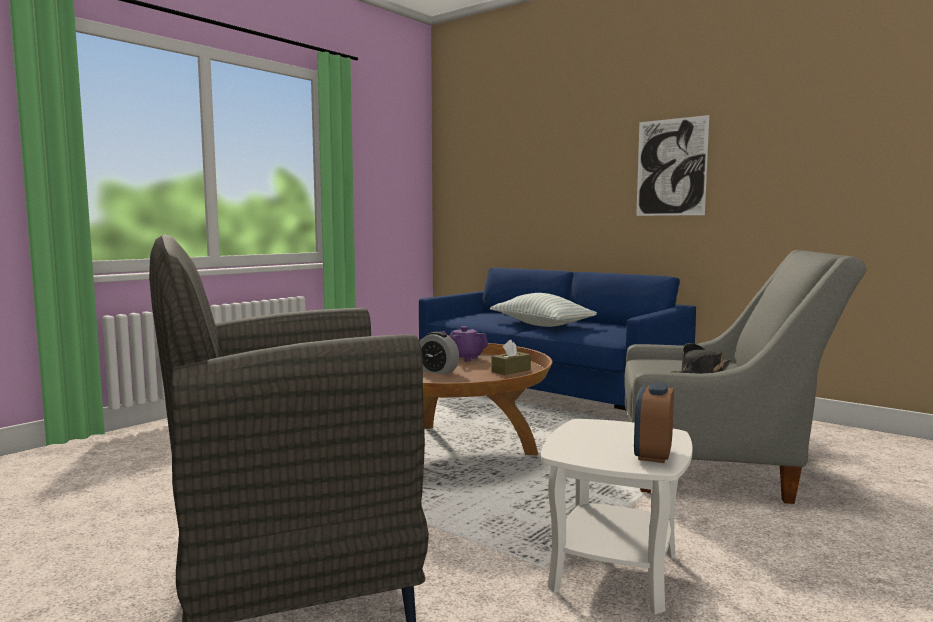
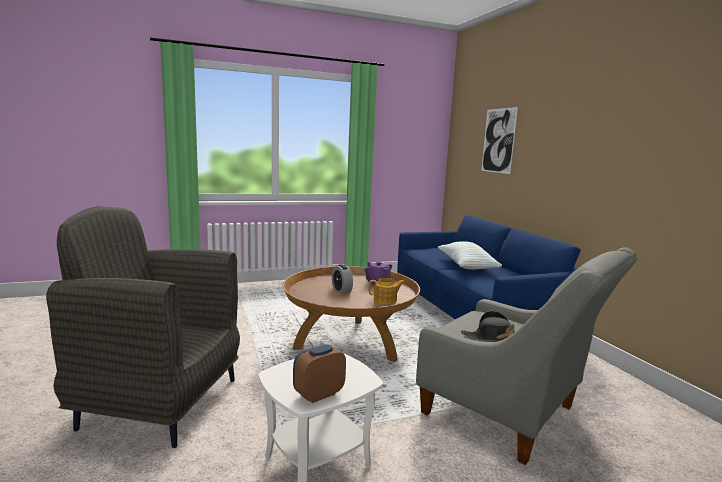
camera: 30 degrees right, 5 degrees up
(511, 371) = (385, 300): brown tissue box -> teapot
(671, 167) = (592, 152): picture -> picture (498, 140)

